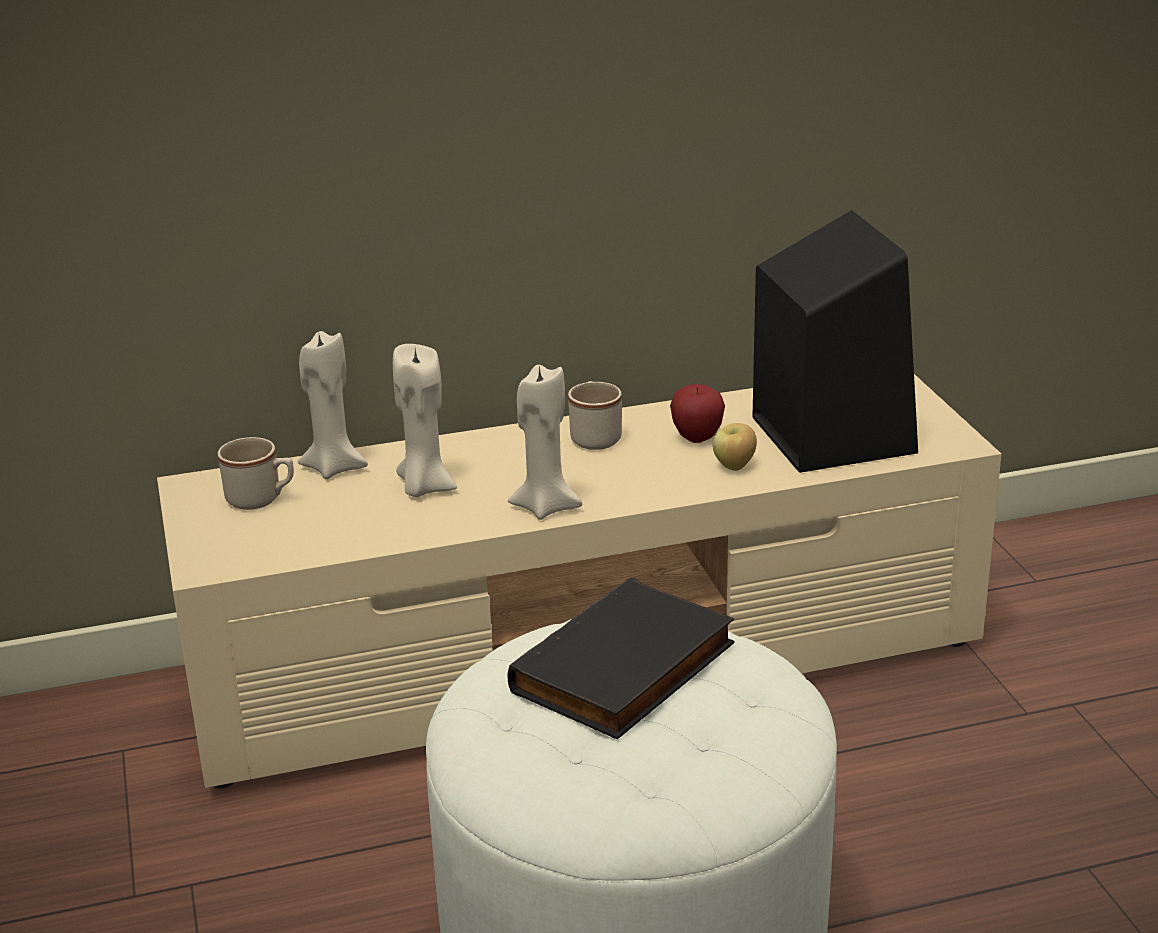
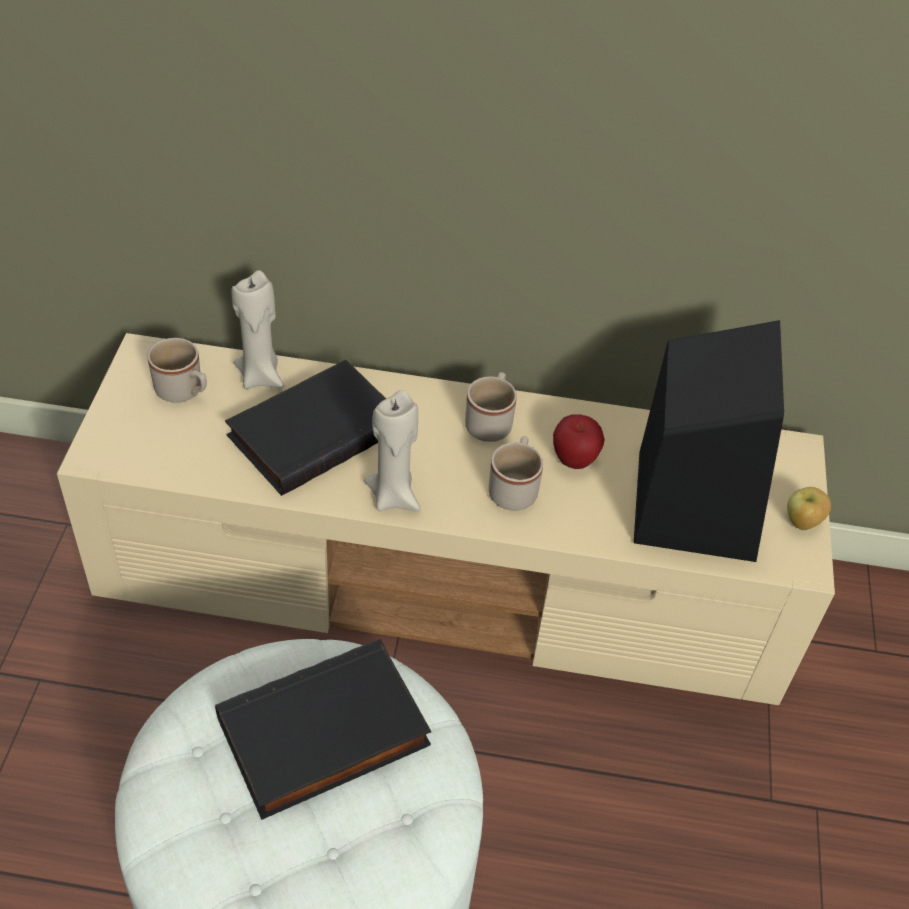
camera: 20 degrees right, 20 degrees up
(424, 487) = (314, 430): beige candle -> black book
(657, 470) = (514, 488): none -> beige mug
(734, 467) = (582, 511): apple -> apple (802, 522)

